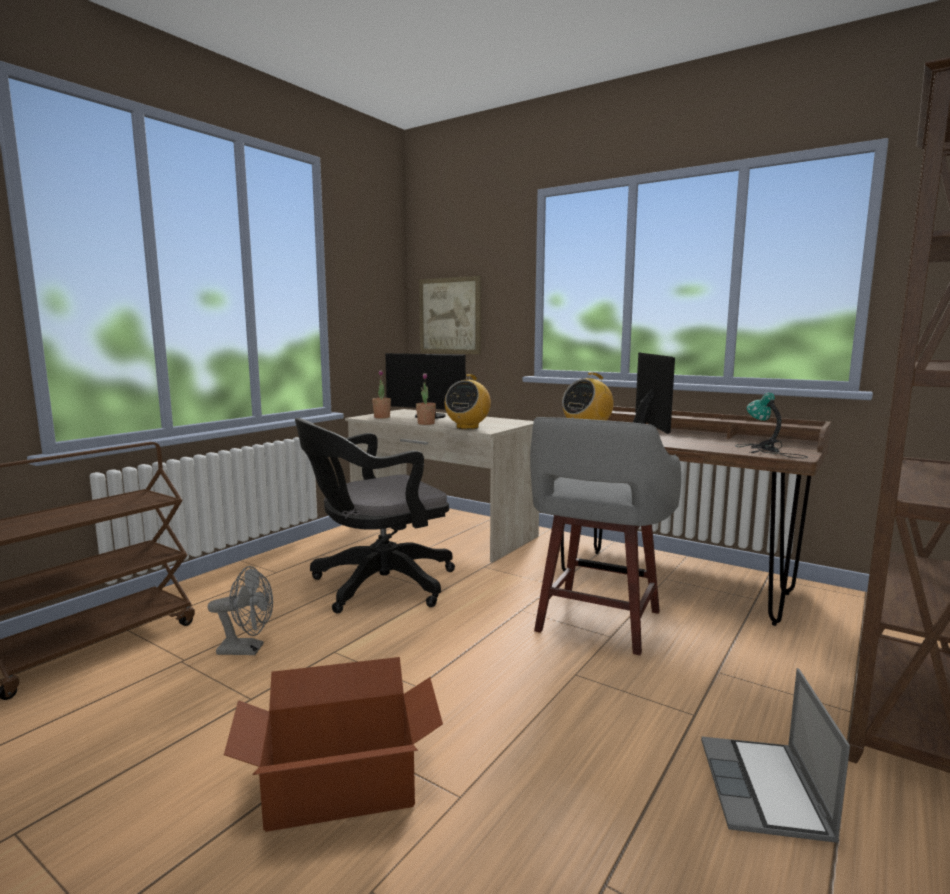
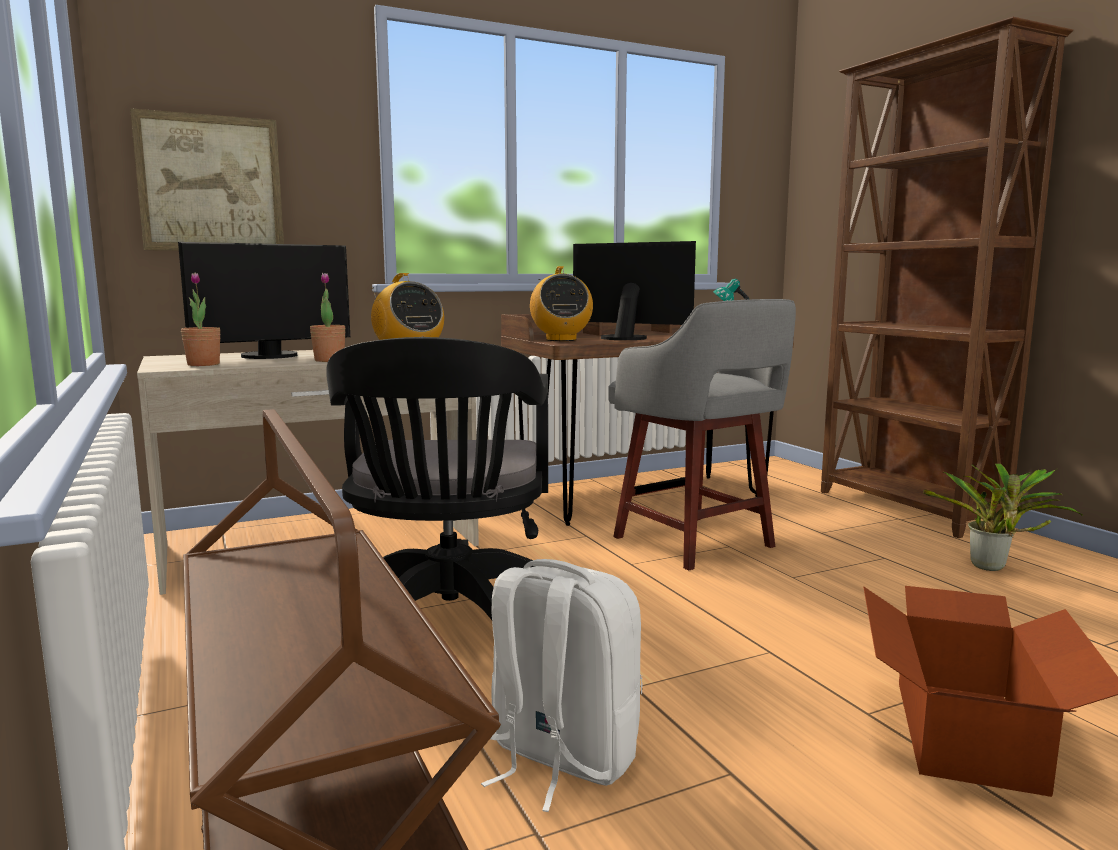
camera: 60 degrees left, 0 degrees up
(247, 649) = (559, 758): grey fan -> white backpack
(765, 791) = (992, 568): laptop -> potted plant

